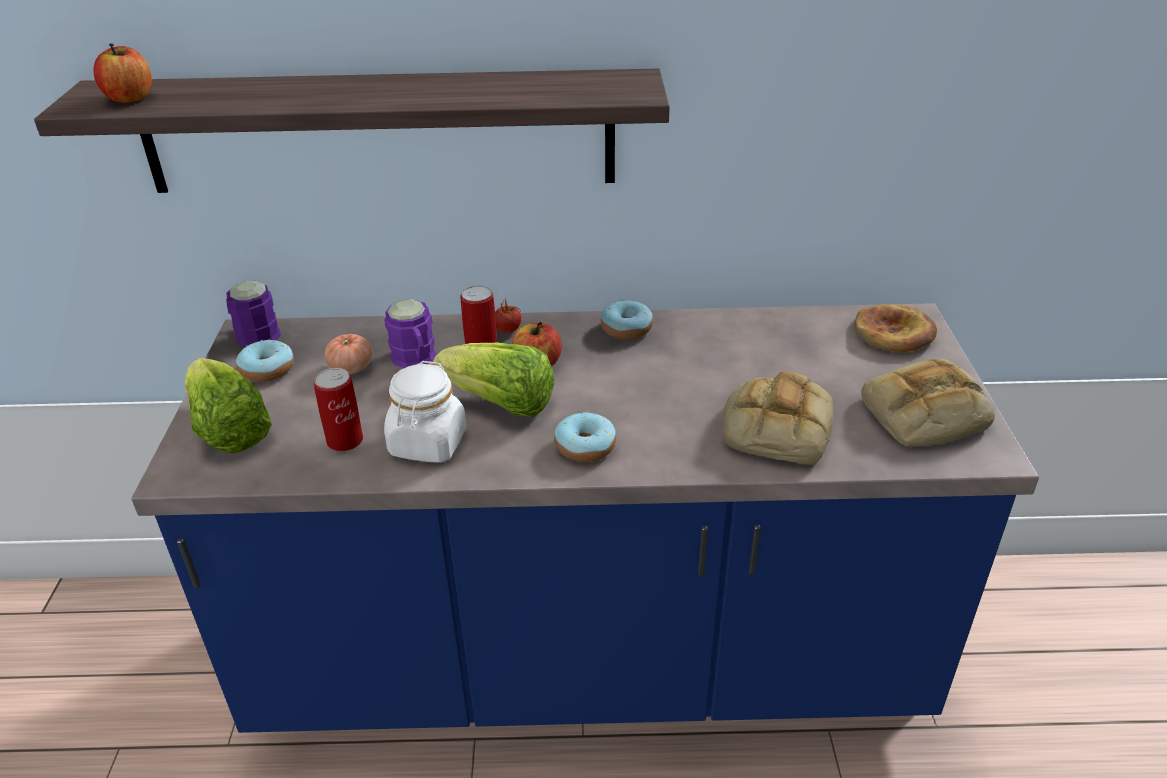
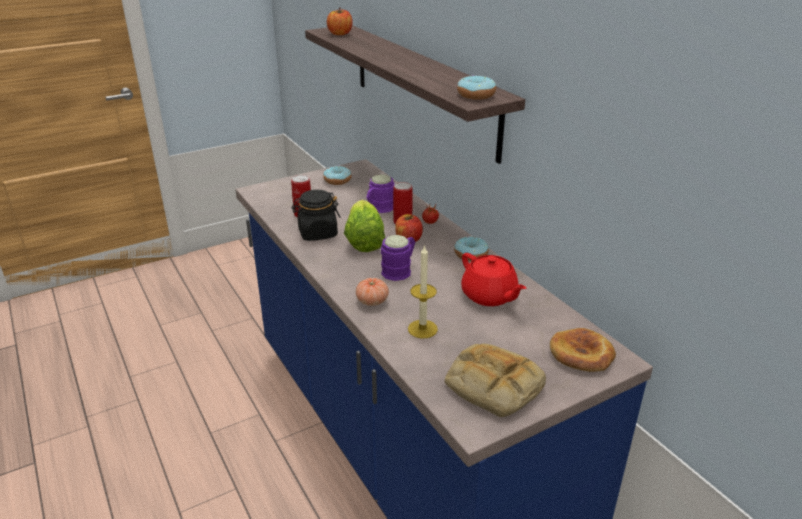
camera: 60 degrees right, 5 degrees down
(229, 429) = (290, 189): lettuce -> none
(257, 331) = (363, 168): purple mug -> purple mug (400, 270)
(351, 368) = (357, 197): tomato -> tomato (372, 301)
(428, 443) = (317, 233): white jar -> black jar
(585, 446) = (350, 273): donut -> donut (476, 95)
(736, 350) = (489, 296): none -> red teapot
(775, 427) = (422, 329): bread -> candle

